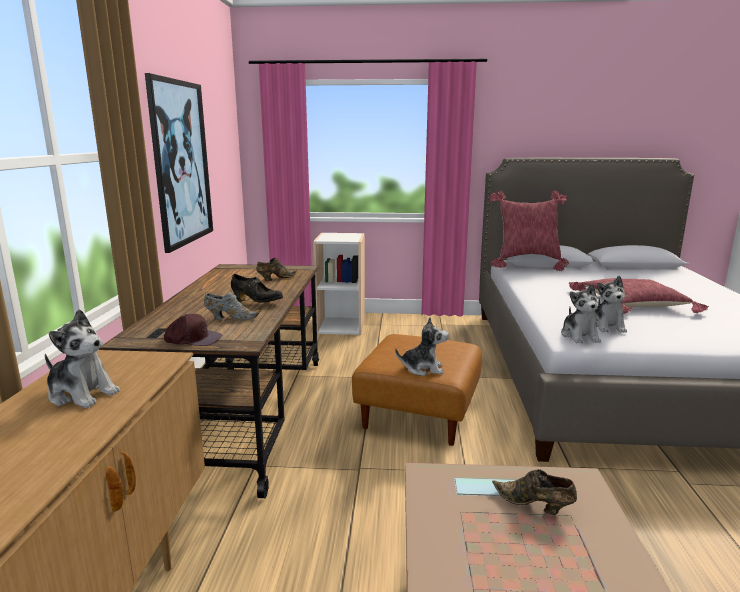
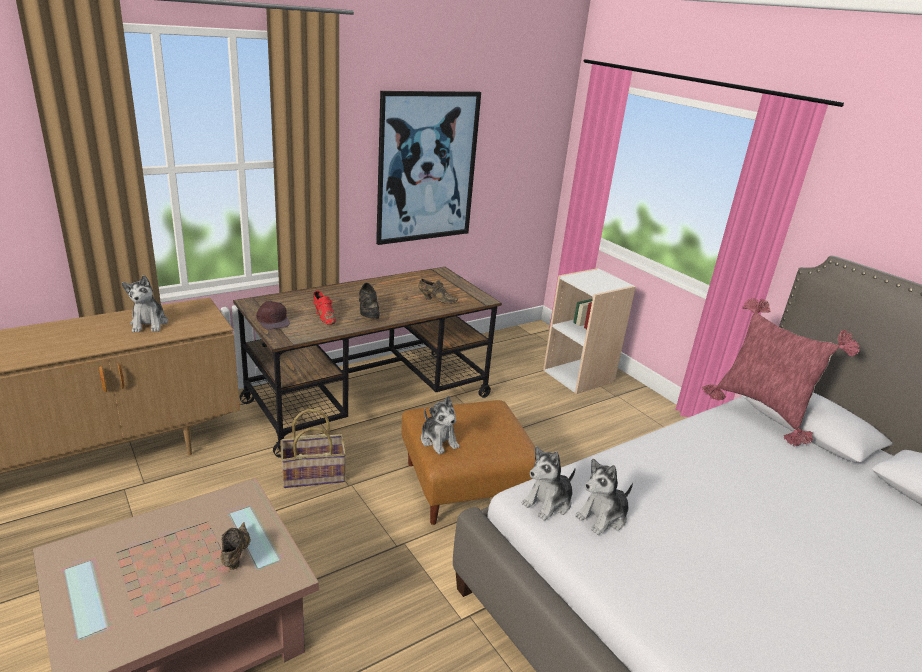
camera: 50 degrees right, 10 degrees up
(230, 318) = (324, 317): grey shoe -> red shoe
(319, 484) = (314, 474): none -> basket
(632, 302) = (739, 527): red pillow -> none

